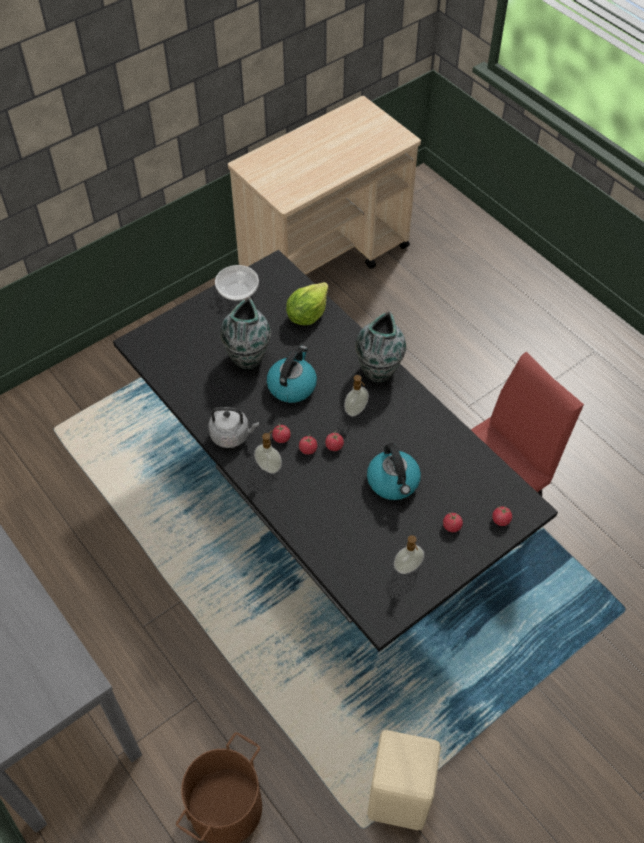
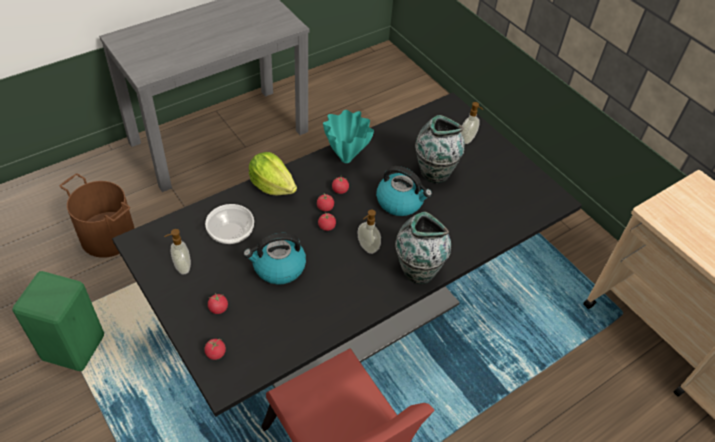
camera: 90 degrees right, 5 degrees down
(232, 435) = (346, 158): grey kettle -> turquoise vase
(237, 292) = (517, 170): bowl -> bowl (230, 232)
(269, 467) = (310, 180): soap dispenser -> soap dispenser (467, 140)
(307, 314) = (492, 220): lettuce -> lettuce (272, 186)
(397, 799) = (73, 346): beige stool -> green stool

